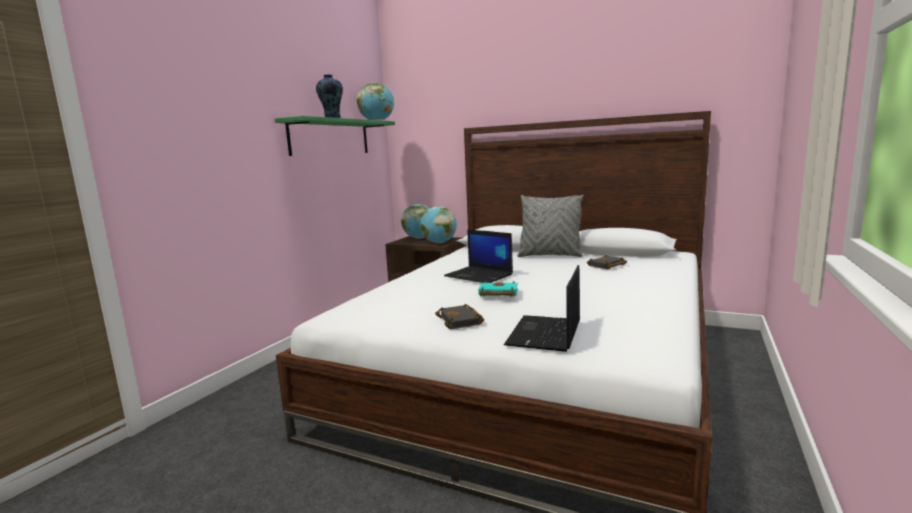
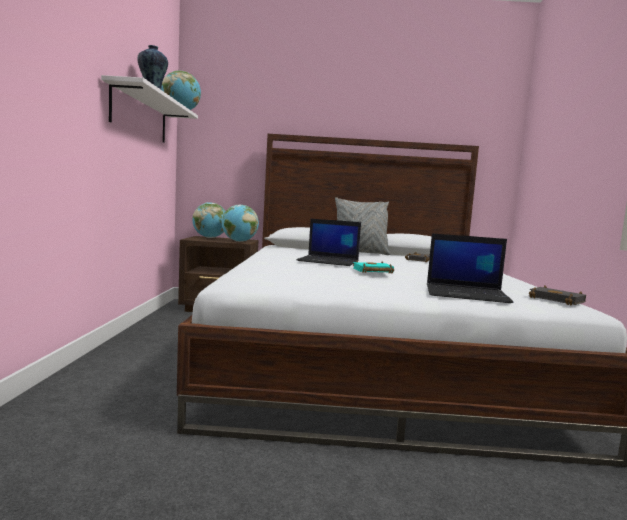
camera: 25 degrees left, 5 degrees down
(330, 137) = (140, 115): green shelf -> white shelf
(461, 321) = (379, 287): black book -> black book (558, 300)
(545, 334) = (467, 294): laptop -> laptop turned 75 degrees counterclockwise

